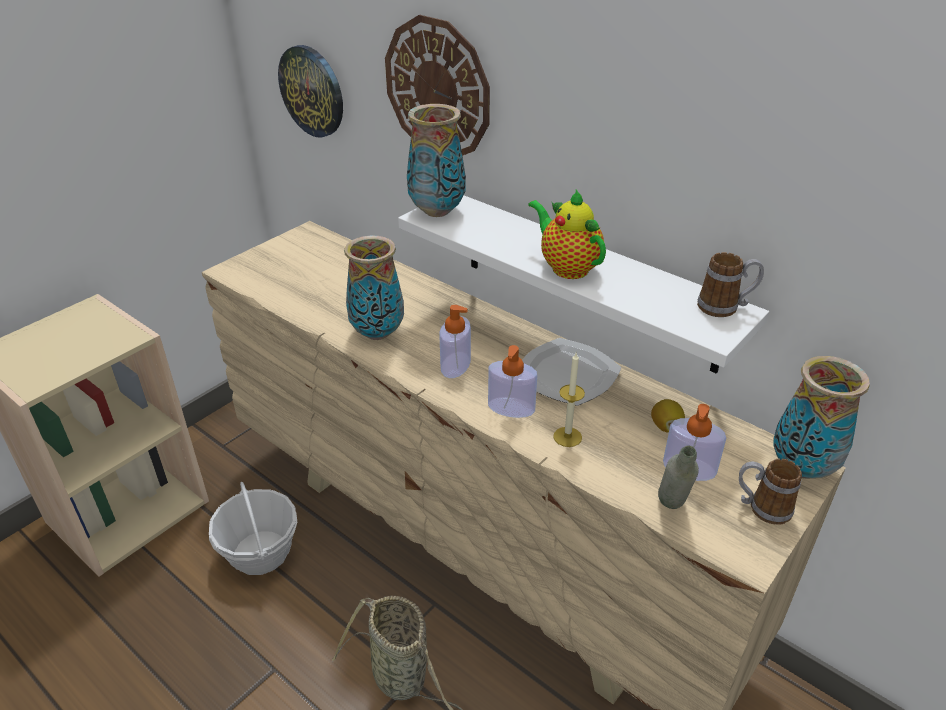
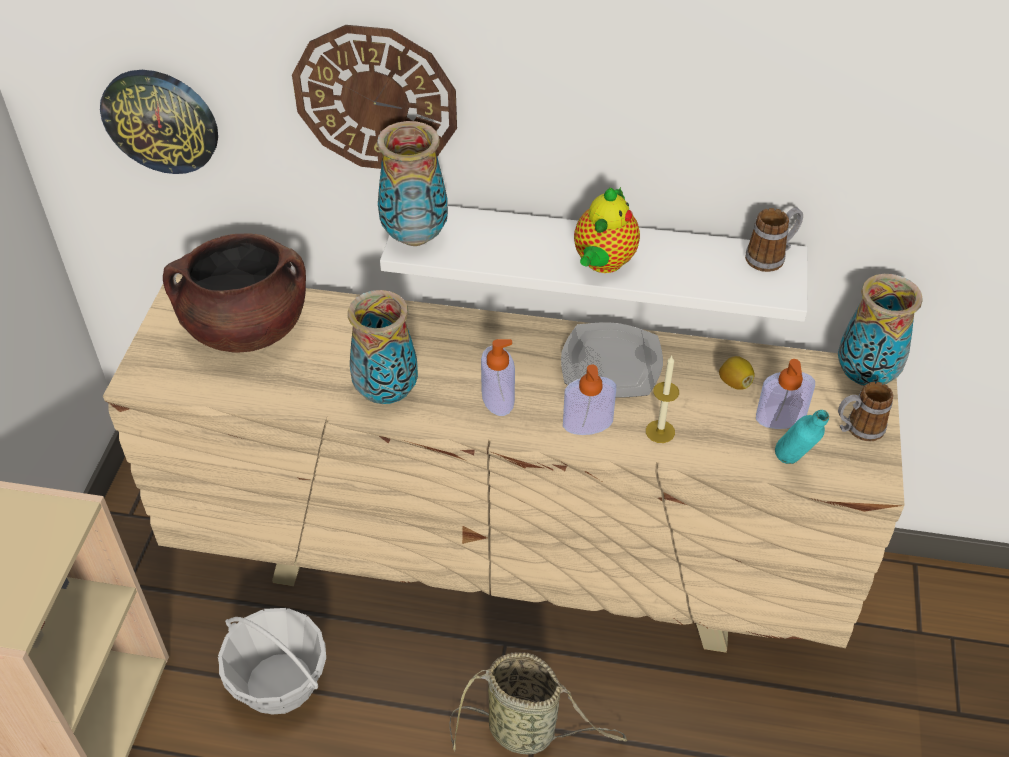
camera: 30 degrees left, 10 degrees up
(323, 265) = (246, 328): none -> brown cooking pot
(566, 267) = (603, 263): teapot -> teapot turned 90 degrees counterclockwise
(671, 511) = (793, 465): grey bottle -> turquoise bottle

